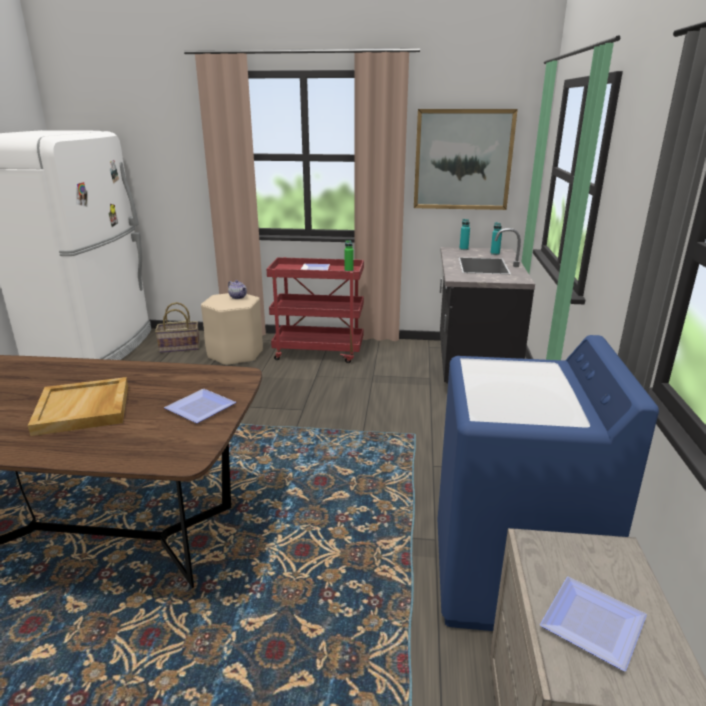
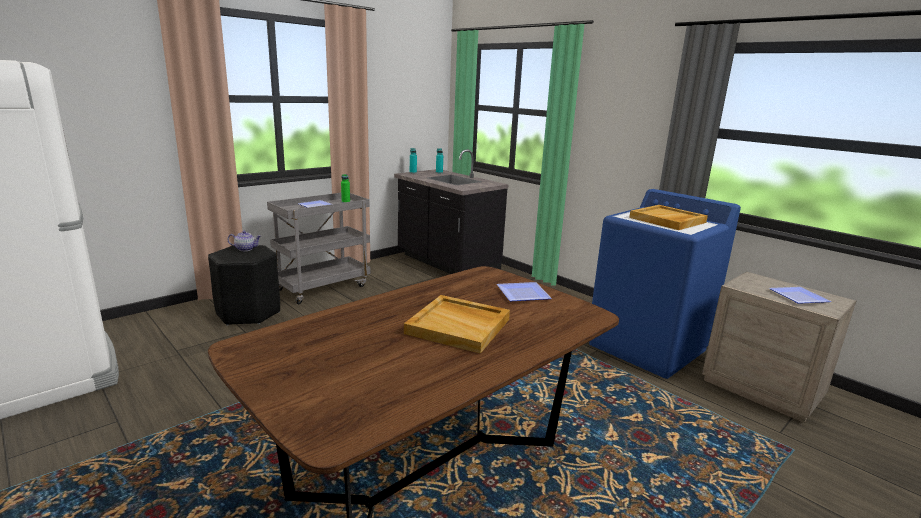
camera: 50 degrees left, 5 degrees down
(179, 347) = (169, 329): basket -> none
(235, 354) = (248, 313): beige stool -> black stool
(319, 352) = (323, 287): red cart -> grey cart
(463, 160) = (401, 101): picture -> none
(520, 390) = (667, 220): none -> beige tray

